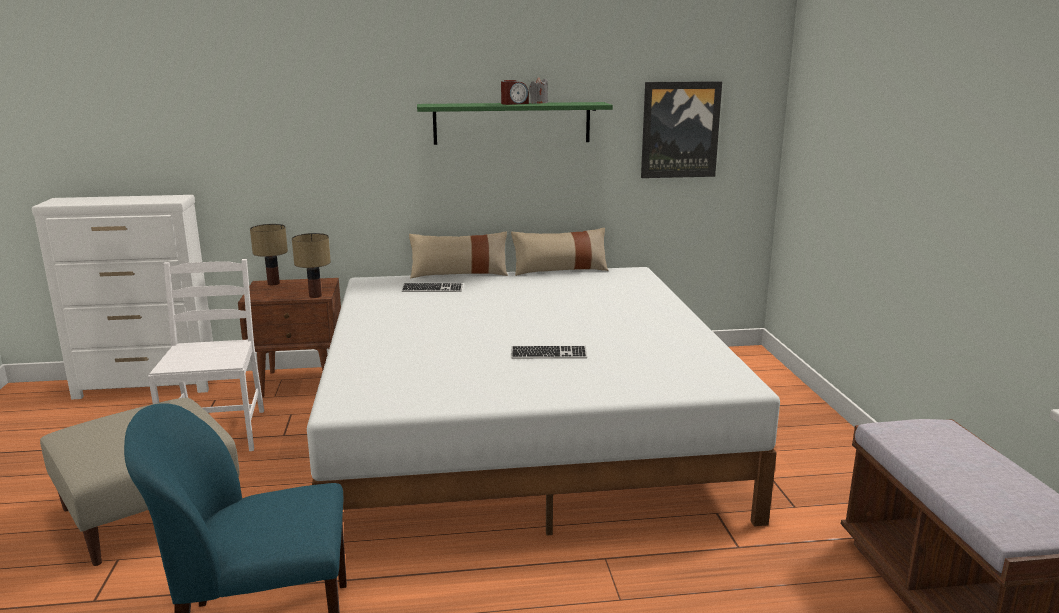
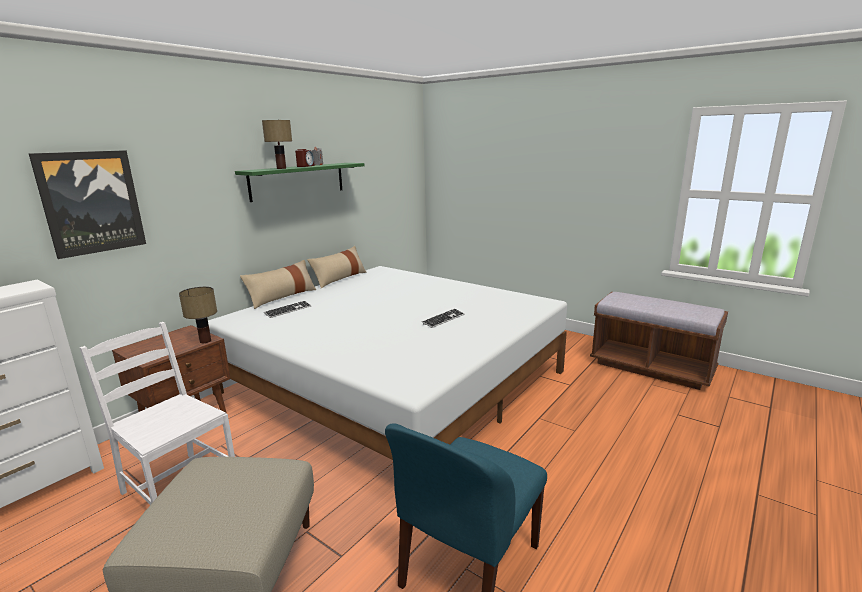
camera: 45 degrees left, 0 degrees up
(274, 283) = (141, 345): table lamp -> table lamp (281, 168)
(680, 130) = (383, 178): picture -> picture (91, 202)

